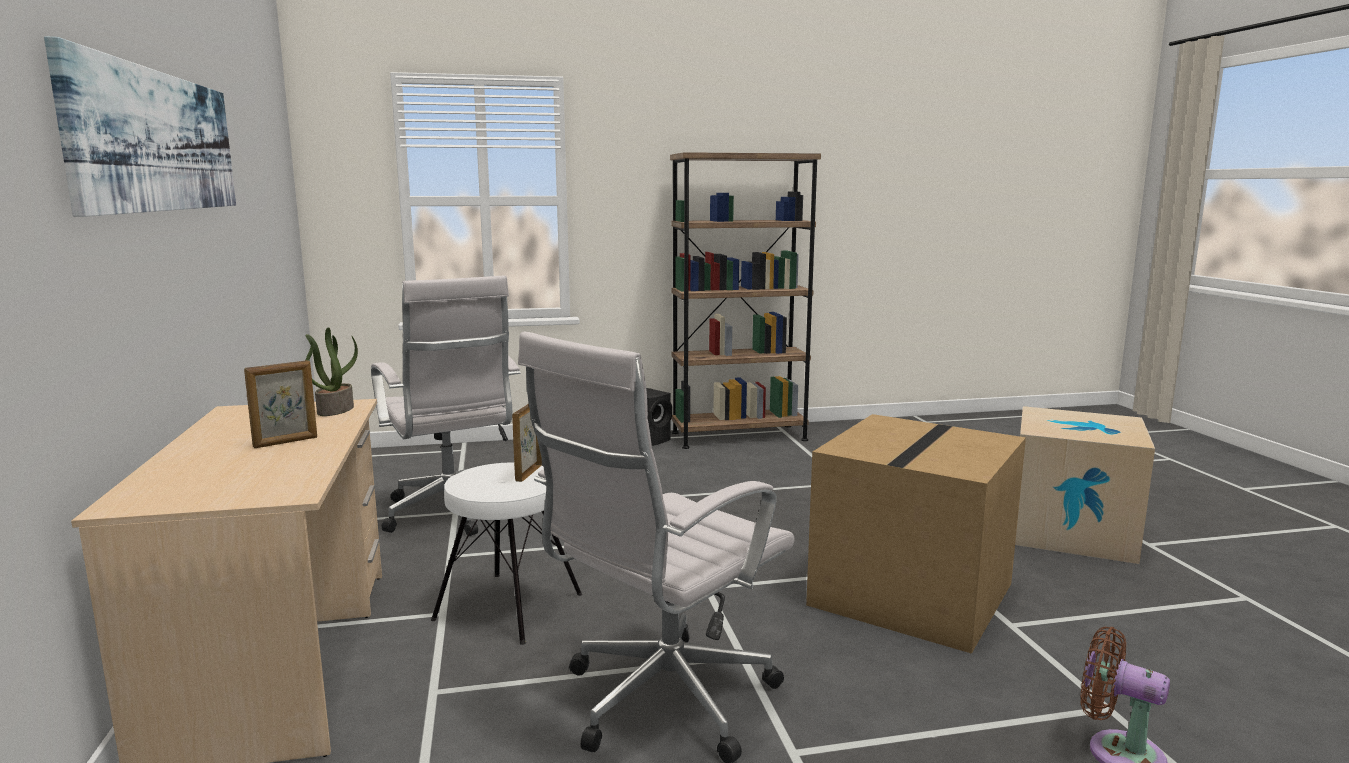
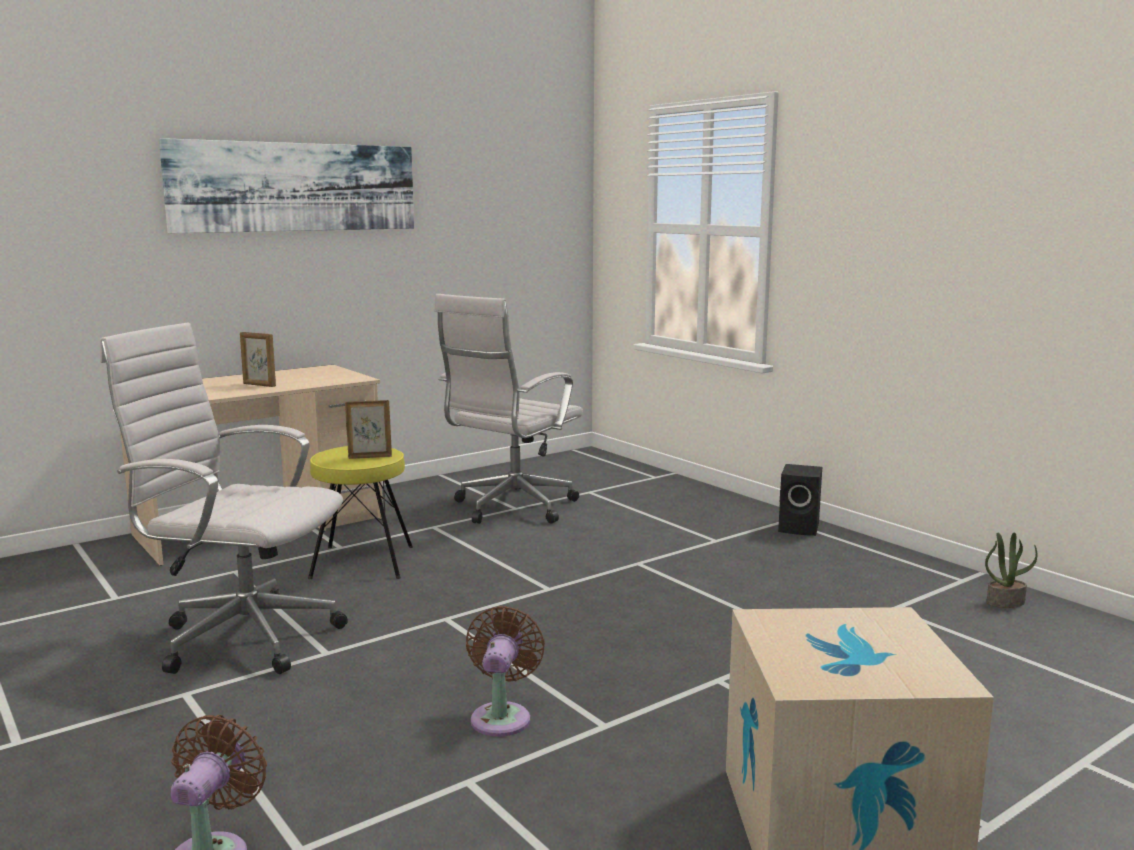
camera: 65 degrees right, 0 degrees up
(335, 410) = (340, 379): potted plant -> potted plant (1005, 602)
(509, 607) = (361, 562): white stool -> yellow stool
(739, 436) = (891, 562): brown bookcase -> none
(913, 596) = (502, 716): cardboard box -> brown fan

